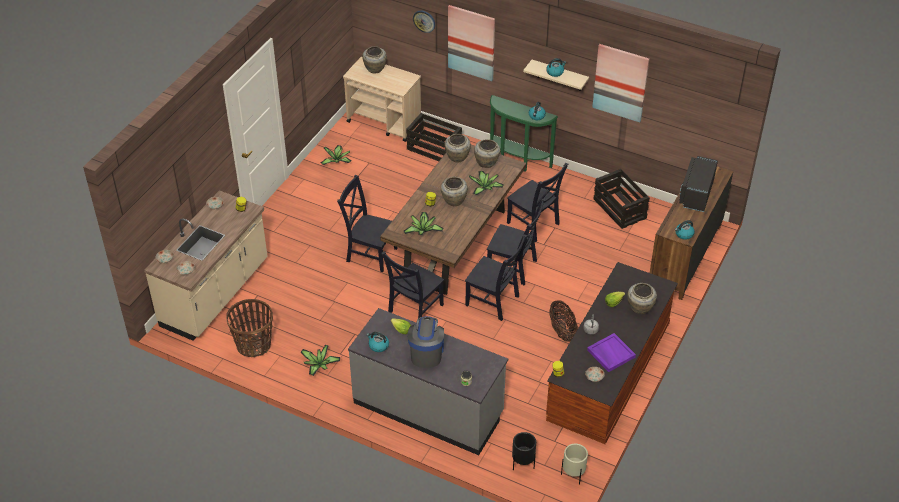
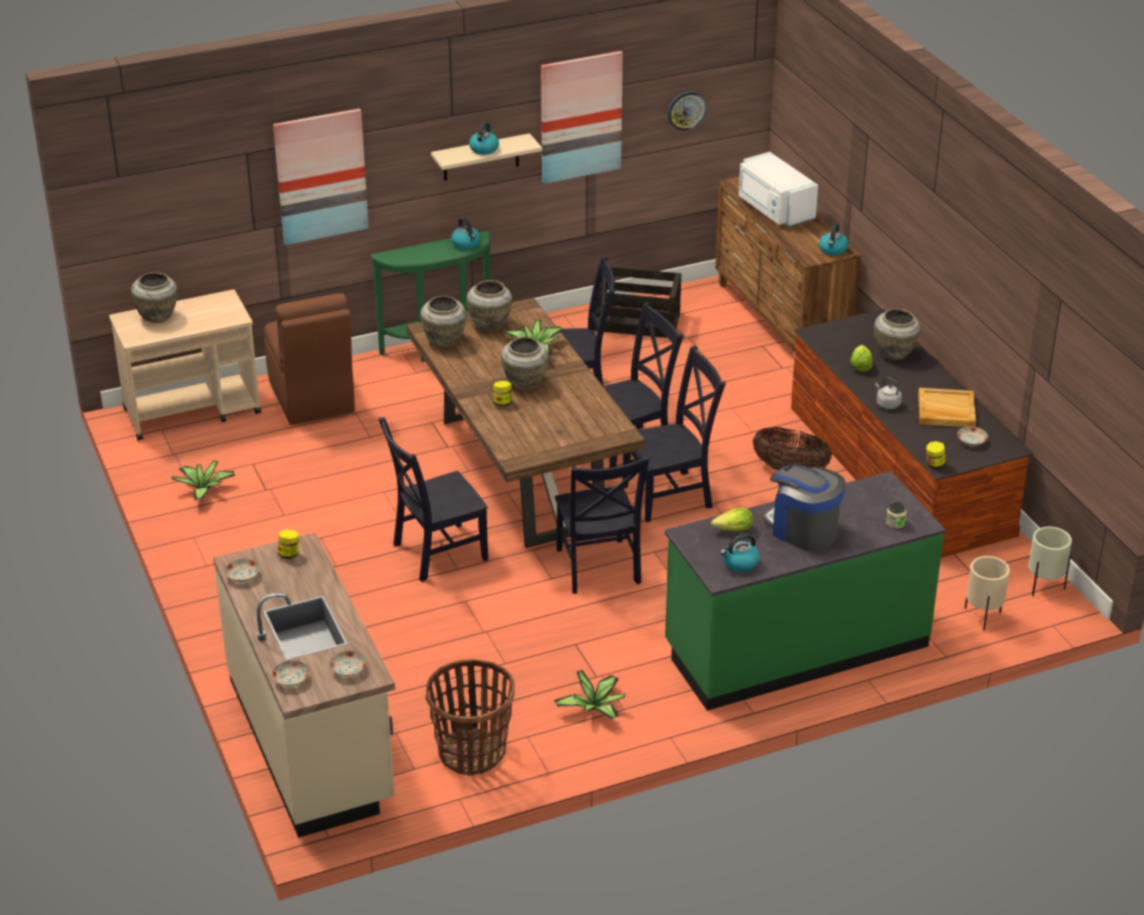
camera: 50 degrees left, 10 degrees down
(423, 230) = (546, 433): potted plant -> none
(424, 21) = (227, 179): wall clock -> wall clock (686, 110)
(428, 408) = (795, 647): grey counter -> green counter
(433, 149) = (312, 398): crate -> brown chair
(522, 464) = (982, 617): black planter -> beige planter
(610, 353) = (945, 410): purple tray -> beige tray
(695, 193) = (774, 209): black microwave -> white microwave

